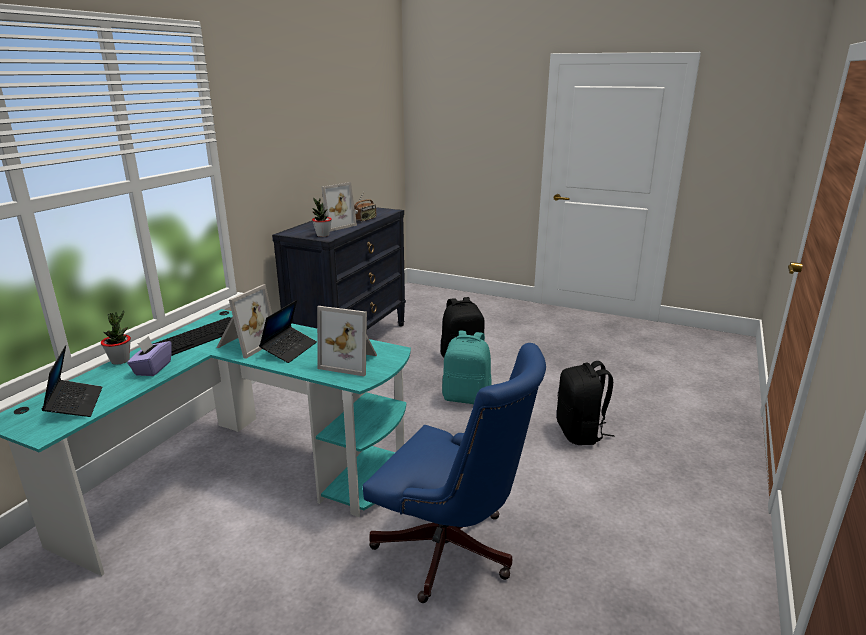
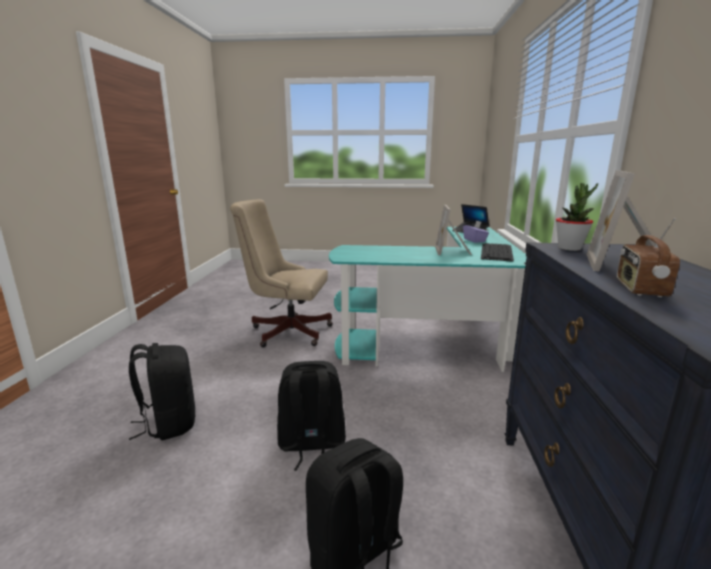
camera: 160 degrees right, 5 degrees down
(120, 360) = (502, 241): potted plant -> none
(289, 349) = (418, 252): laptop -> none
(351, 362) = (365, 252): picture frame -> none
(452, 552) = (286, 331): blue office chair -> beige office chair
(467, 398) = (311, 444): turquoise backpack -> black backpack

